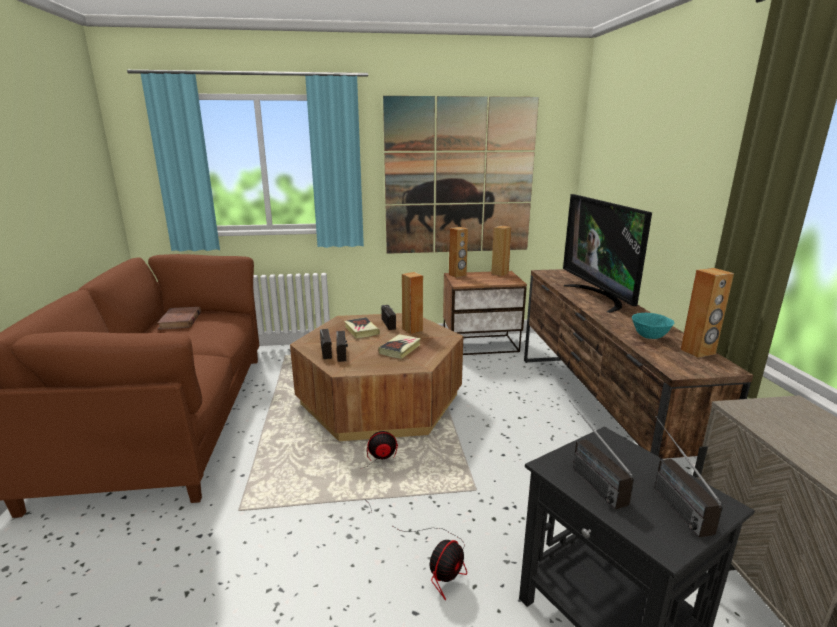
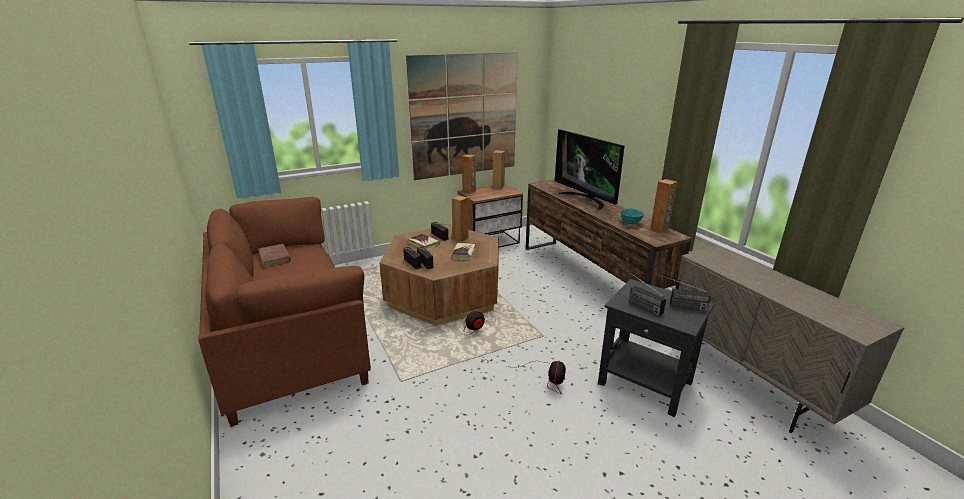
camera: 20 degrees left, 5 degrees up
(669, 497) = (678, 306): radio -> radio turned 45 degrees counterclockwise

